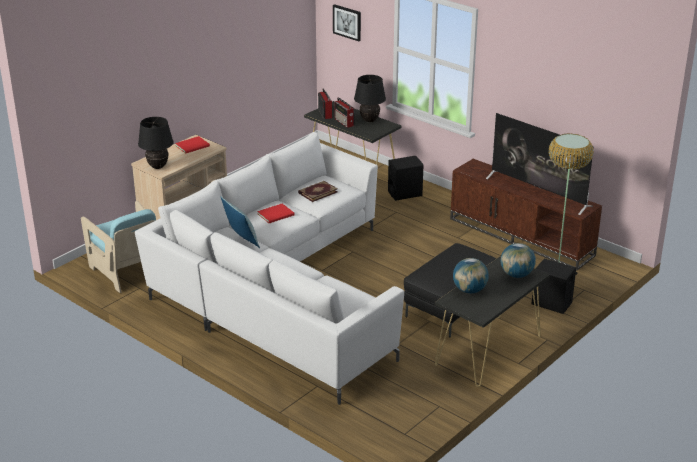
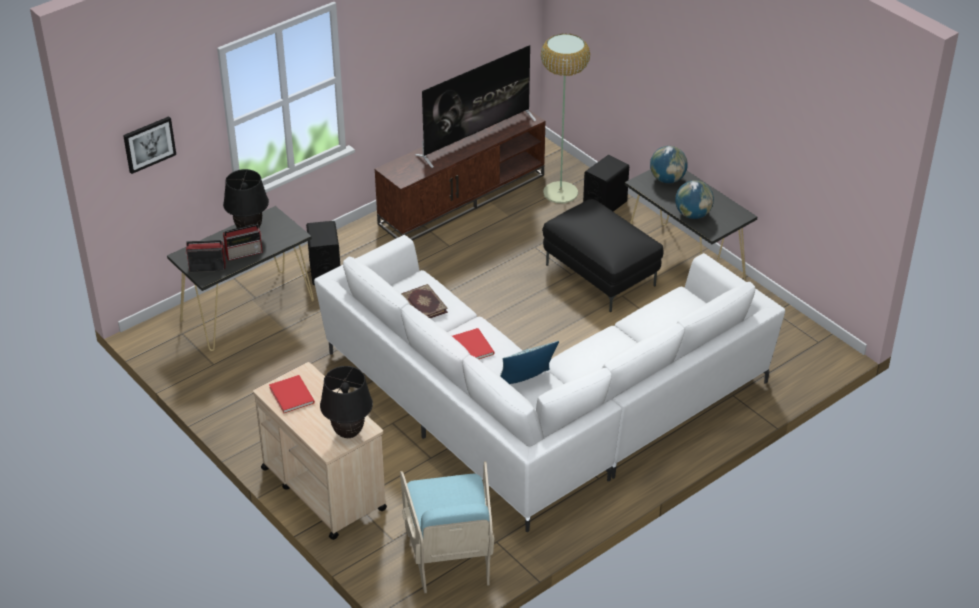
camera: 80 degrees left, 10 degrees up
(127, 271) = (450, 554): turquoise armchair -> turquoise armchair turned 105 degrees clockwise

